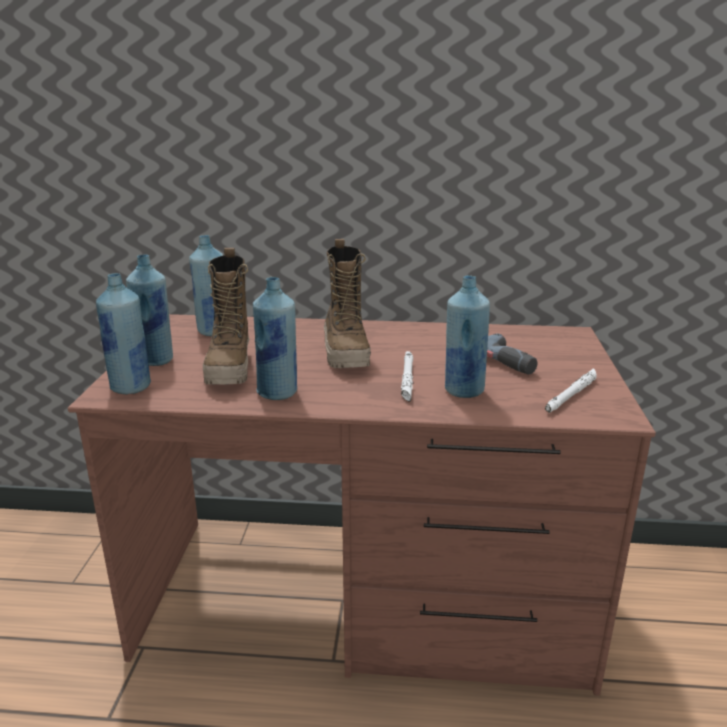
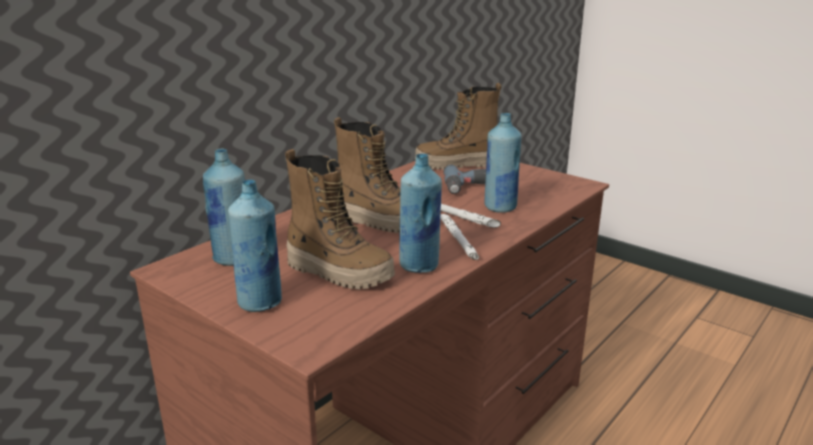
camera: 55 degrees left, 0 degrees up
(131, 387) = (309, 329): blue bottle -> none
(538, 343) = (456, 165): none -> boot
(572, 394) = (542, 184): white flashlight -> white flashlight (458, 240)

